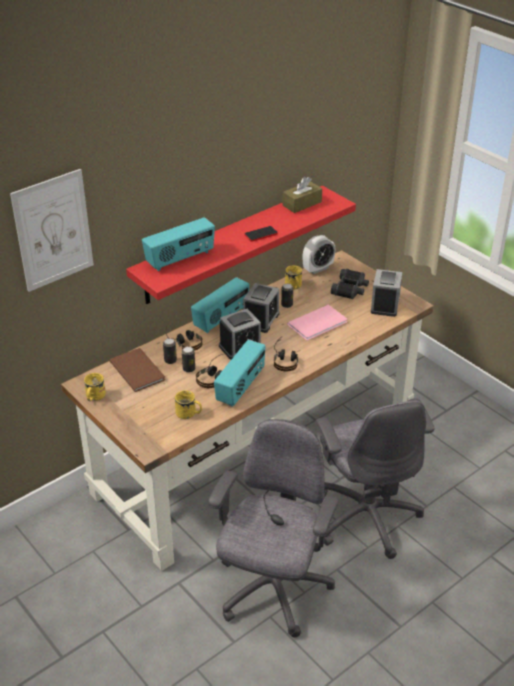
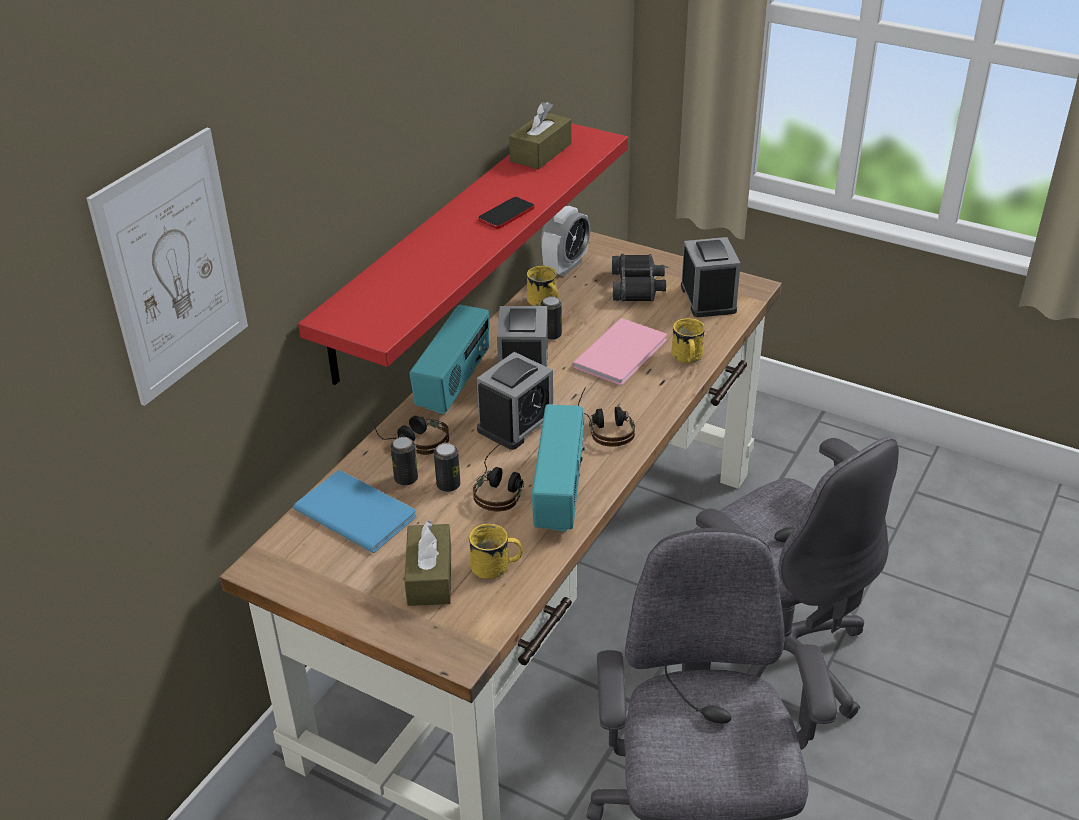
camera: 20 degrees left, 0 degrees up
(94, 397) = (300, 585): yellow mug -> yellow mug (687, 359)
(138, 369) = (355, 510): brown book -> blue book
(155, 410) = (429, 576): none -> brown tissue box
(180, 259) = (391, 285): radio -> none

